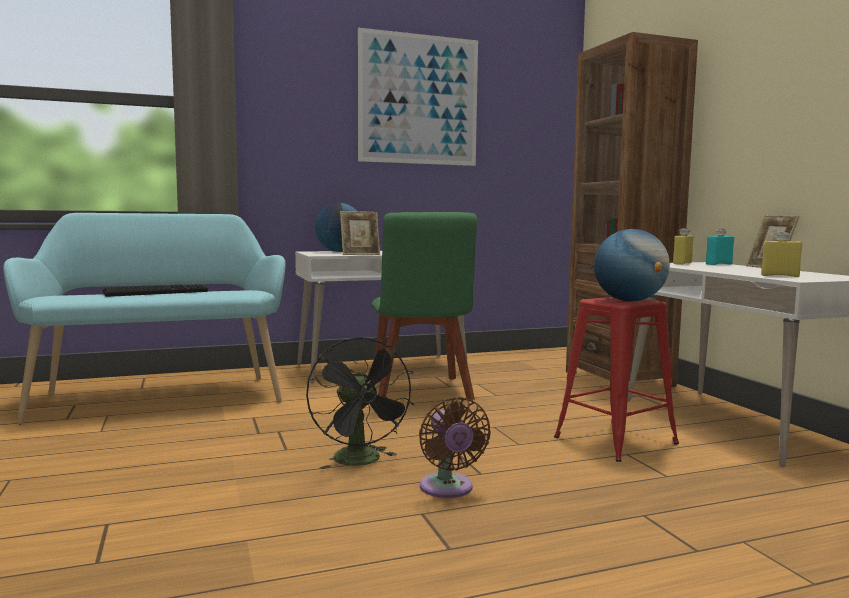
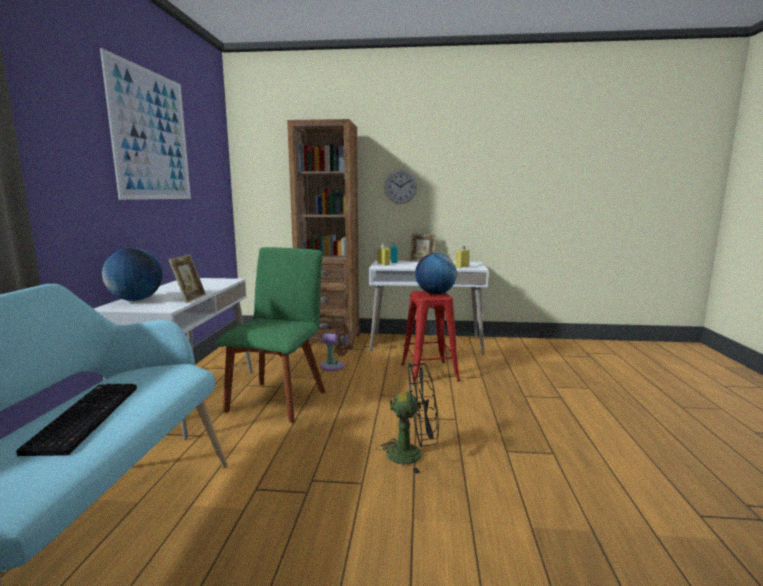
camera: 65 degrees left, 5 degrees up
(421, 391) = (278, 399): green chair -> green chair turned 90 degrees counterclockwise
(448, 489) = (475, 434): brown fan -> brown fan (335, 366)
(756, 129) = (400, 186): none -> wall clock

